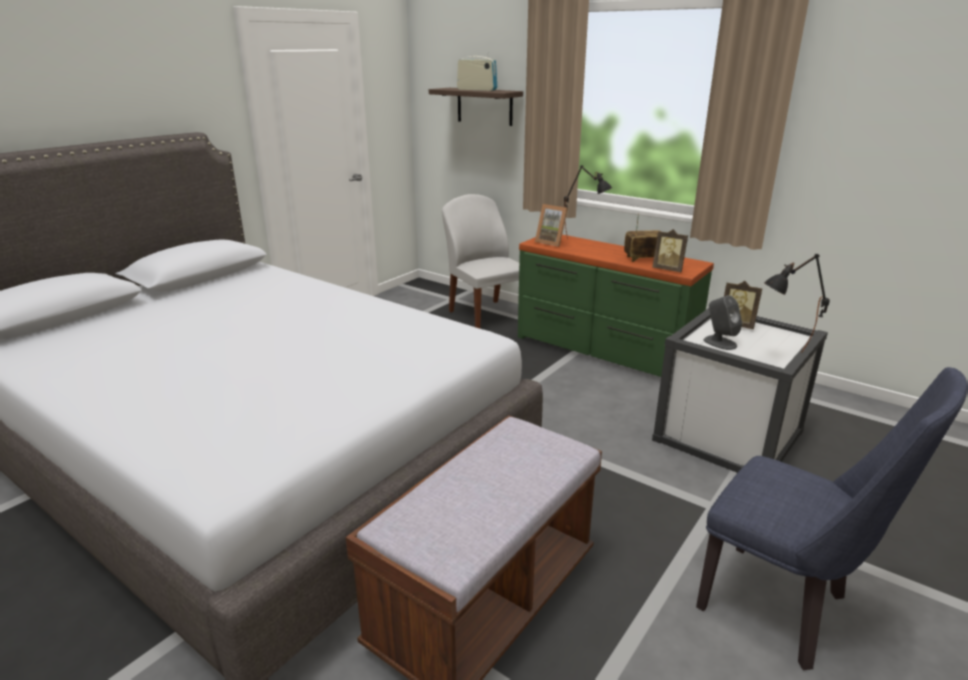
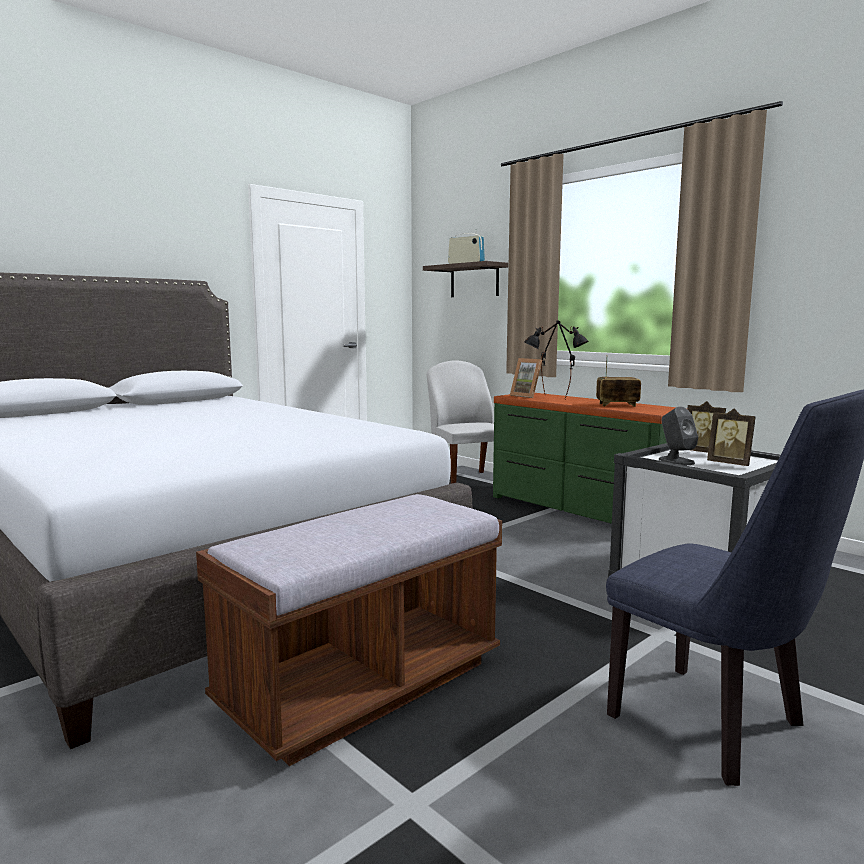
camera: 10 degrees right, 15 degrees down
(668, 269) = (639, 410): picture frame -> picture frame (730, 464)
(783, 357) = (743, 468): black table lamp -> black table lamp (547, 400)

